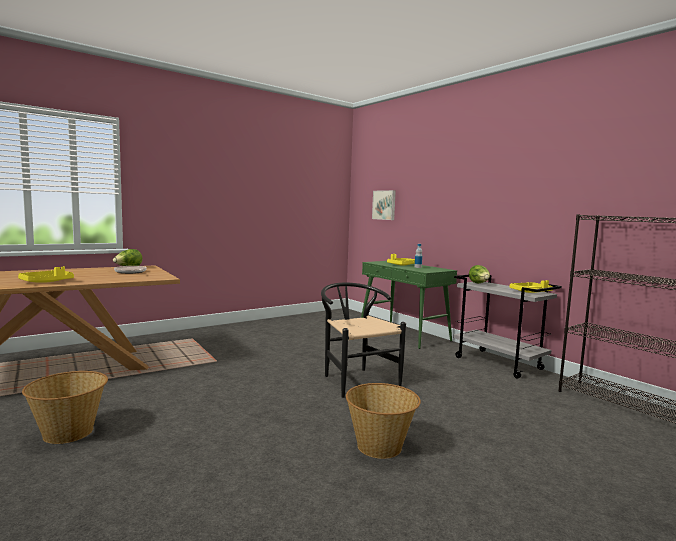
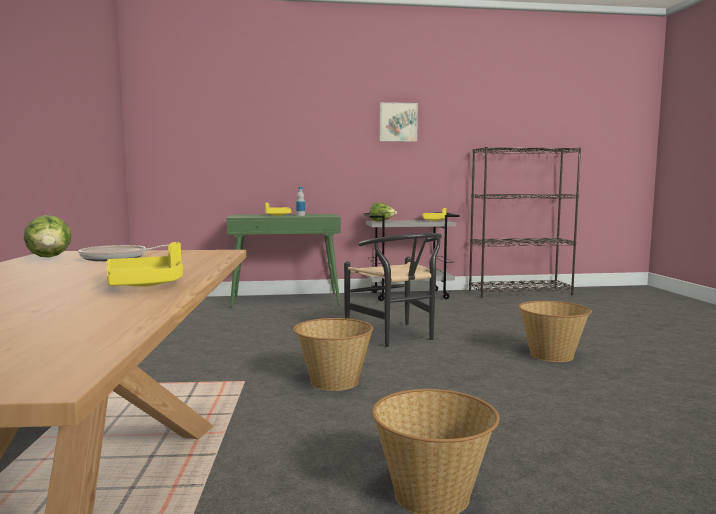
camera: 60 degrees left, 0 degrees up
(233, 380) = (333, 382): none -> basket
(355, 379) = (396, 337): black chair -> black chair turned 120 degrees counterclockwise
(384, 205) = (205, 141): picture -> picture (397, 122)

